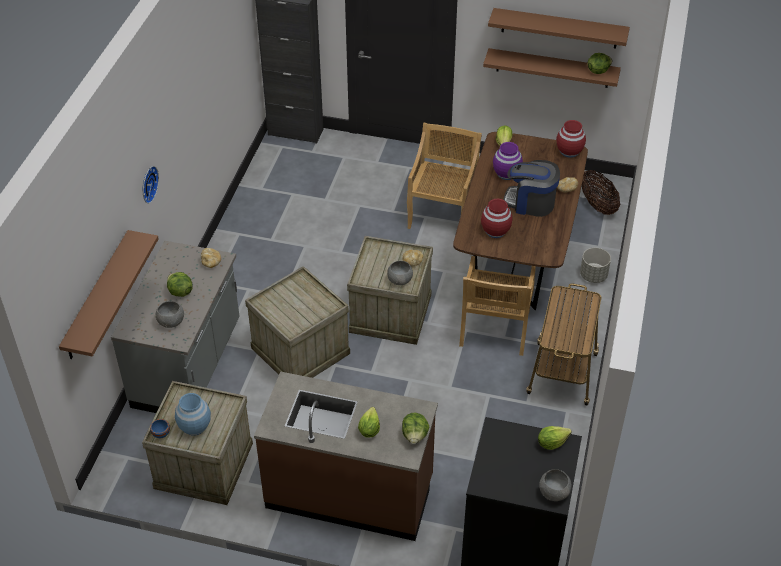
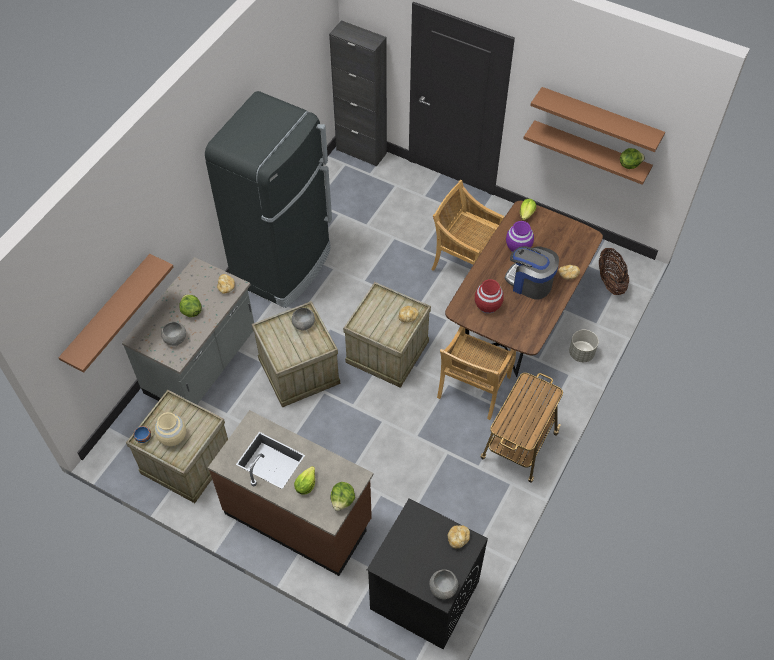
camera: 15 degrees right, 10 degrees up
(147, 184) = (177, 212): wall clock -> none
(195, 426) = (173, 437): blue vase -> beige vase
(248, 254) = (283, 266): none -> black fridge
(399, 280) = (390, 333): grey bowl -> grey bowl (303, 324)
(442, 214) = (465, 261): beige chair -> beige chair turned 90 degrees counterclockwise
(551, 443) = (458, 538): lettuce -> bread
(569, 151) = (584, 235): red vase -> none

